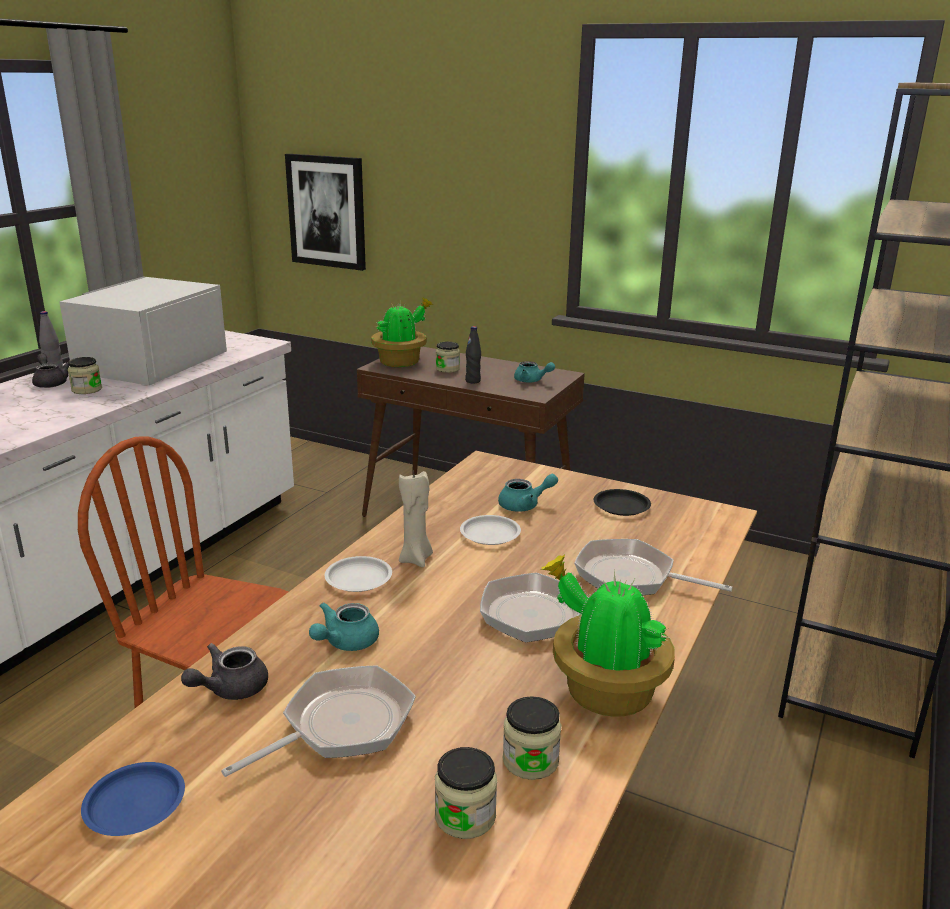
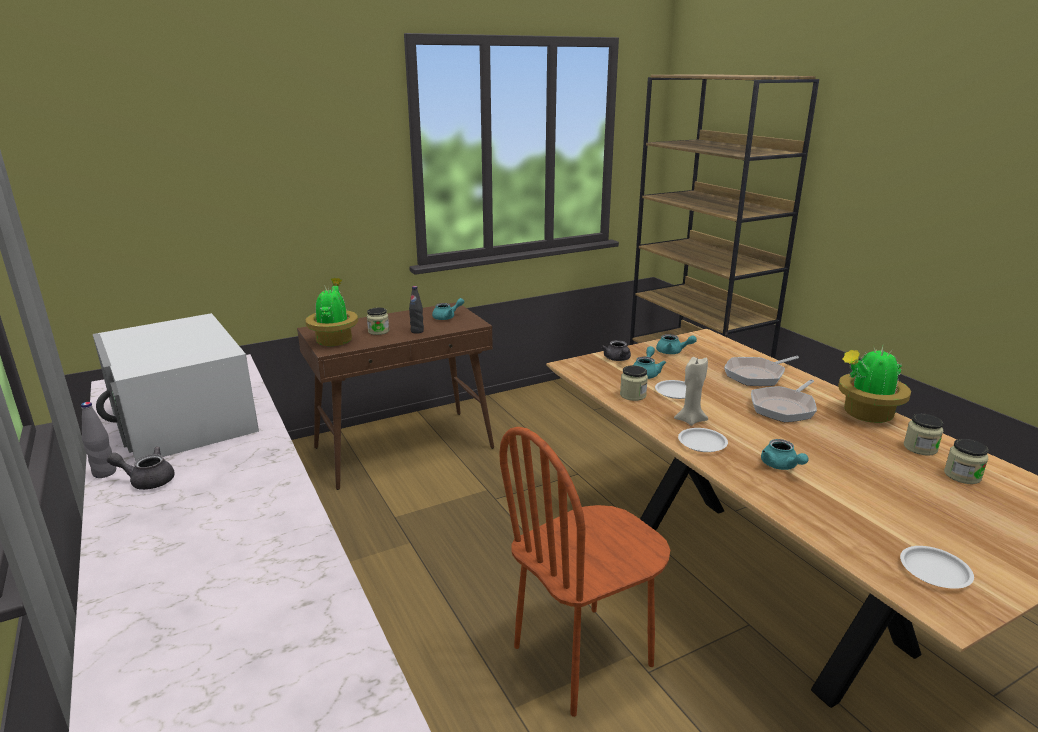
camera: 55 degrees left, 0 degrees up
(87, 389) = (213, 463): jar -> jar (633, 395)
(134, 805) = (935, 571): blue plate -> white plate
(230, 689) = (817, 515): grey teapot -> grey teapot (618, 359)
(327, 211) = (151, 224): picture -> none
(340, 725) = (872, 488): frying pan -> none
(622, 506) = (673, 352): black plate -> turquoise teapot

